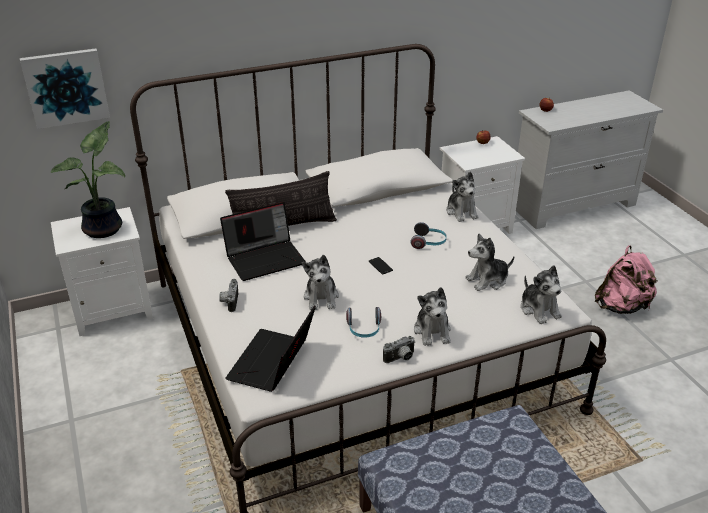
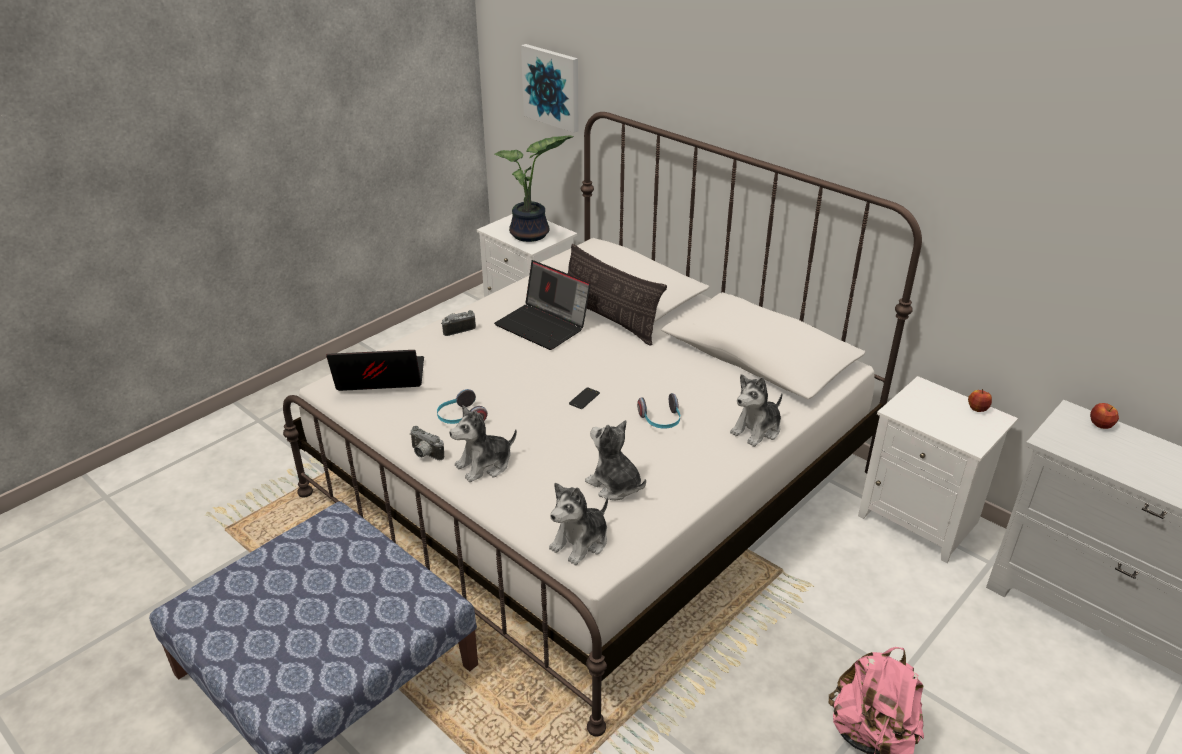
camera: 65 degrees right, 0 degrees up
(321, 297) = (499, 377): plush toy -> none

